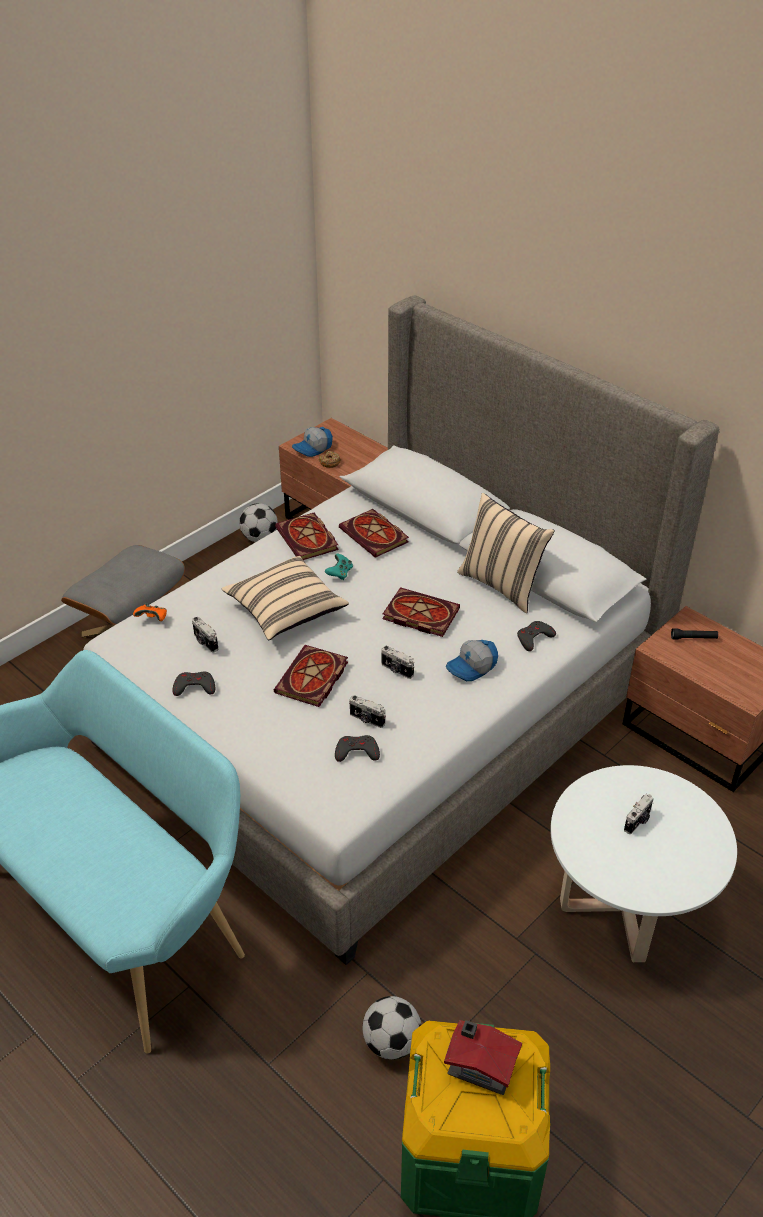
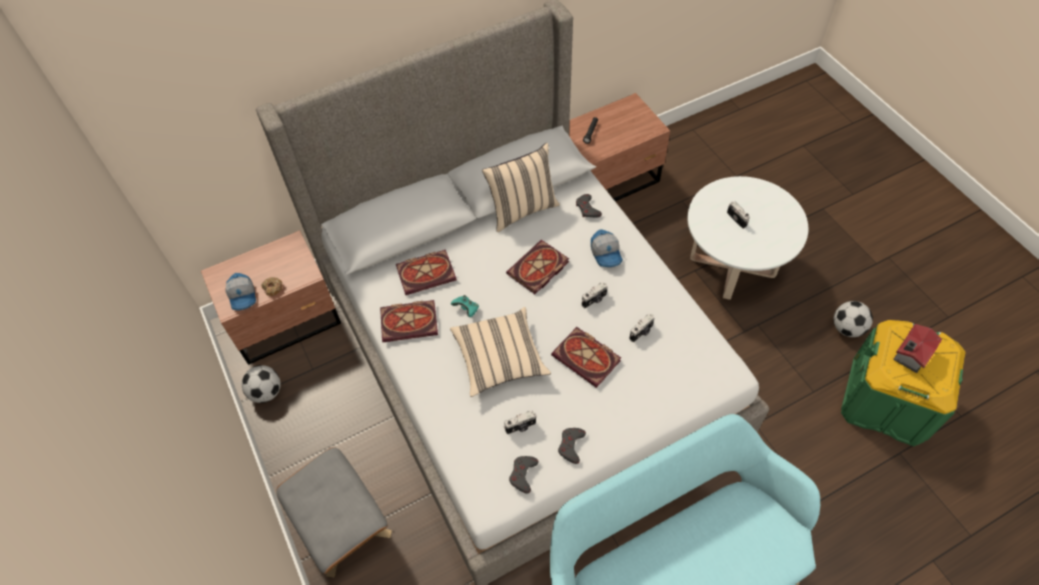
camera: 70 degrees left, 15 degrees up
(153, 618) = (472, 465): orange game controller -> none
(356, 752) = (673, 347): grey game controller -> grey game controller (523, 474)
(391, 1042) = (809, 424): football -> football (847, 328)

